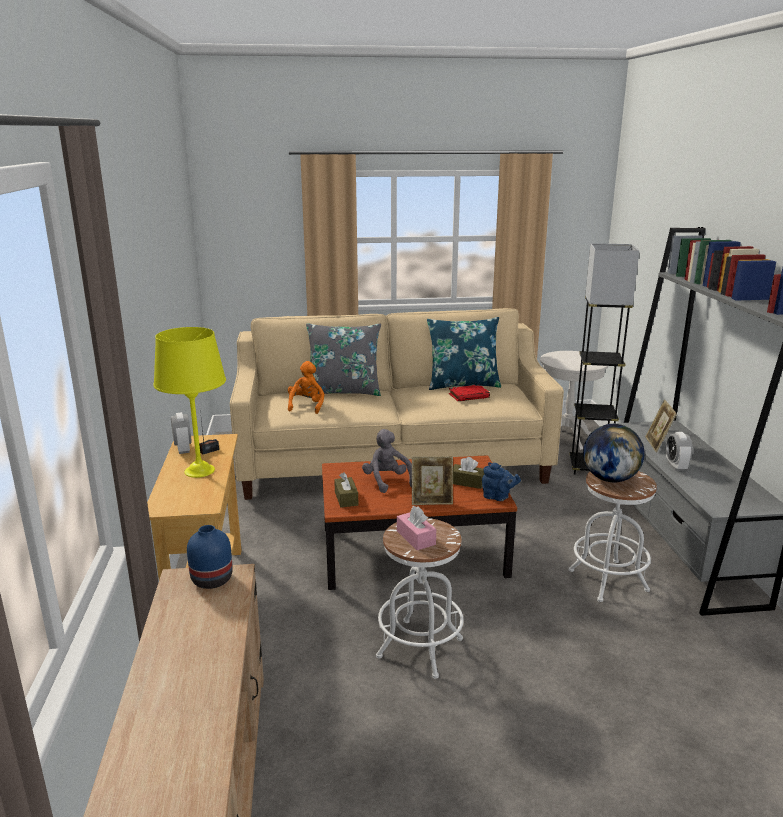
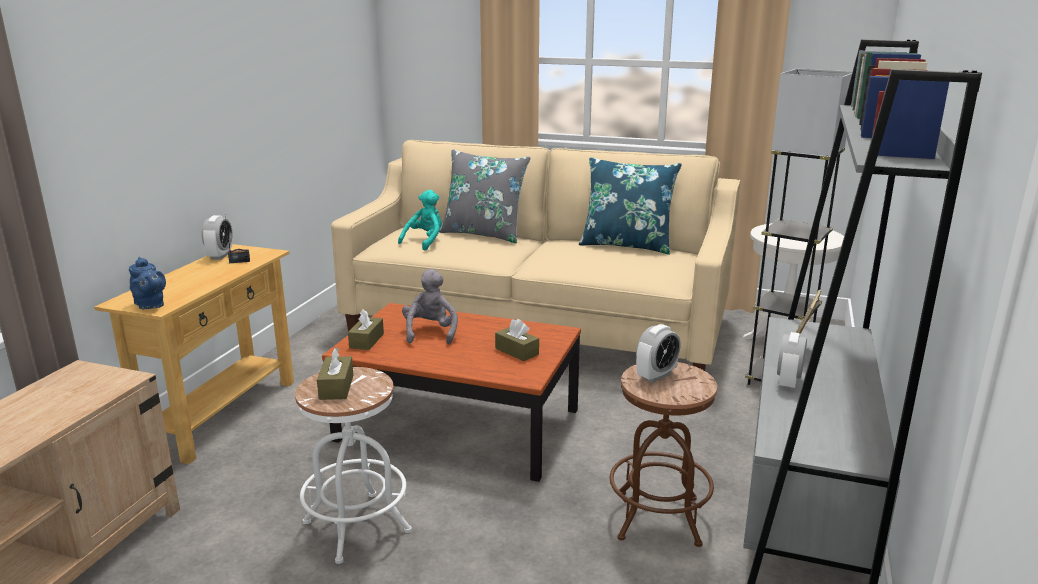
camera: 25 degrees right, 0 degrees up
(199, 471) = (203, 277): yellow table lamp -> none
(211, 580) = (98, 379): blue vase -> none
(306, 406) = (425, 242): orange plush toy -> turquoise plush toy
(416, 538) = (336, 387): pink tissue box -> brown tissue box
(431, 501) = (451, 362): picture frame -> none
(469, 396) = (616, 257): red book -> none
(498, 497) = (531, 374): blue teapot -> blue teapot (150, 305)
(608, 580) = (658, 518): white stool -> brown stool
(610, 479) = (656, 376): globe -> alarm clock

